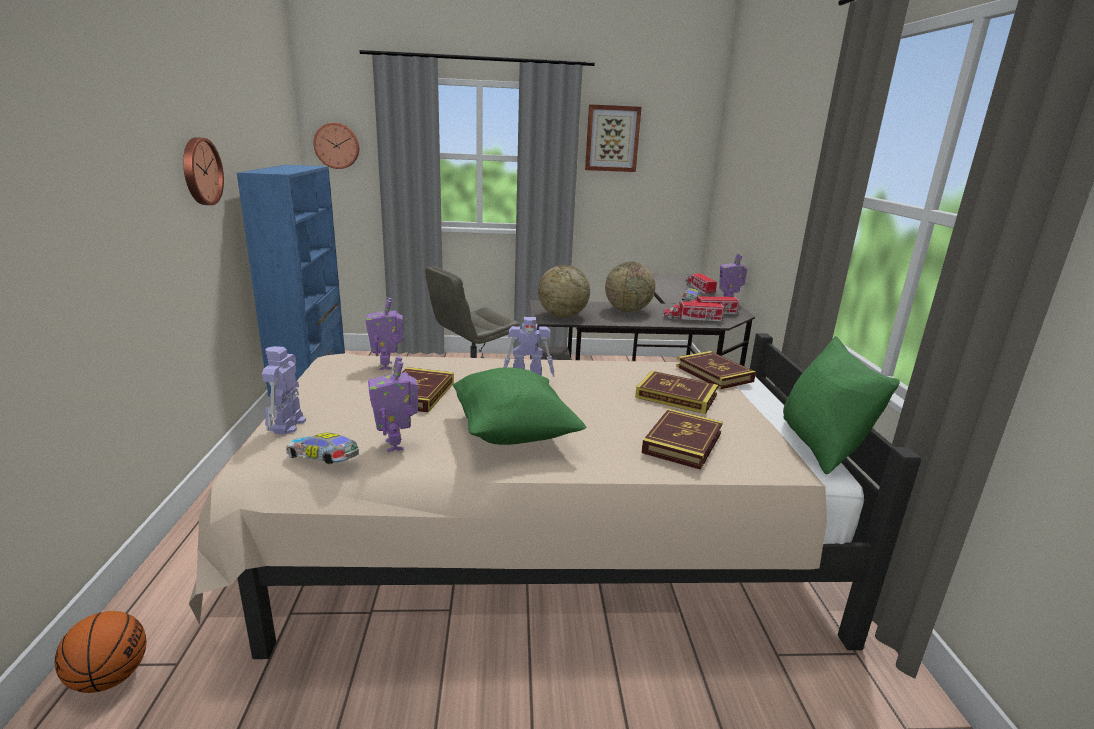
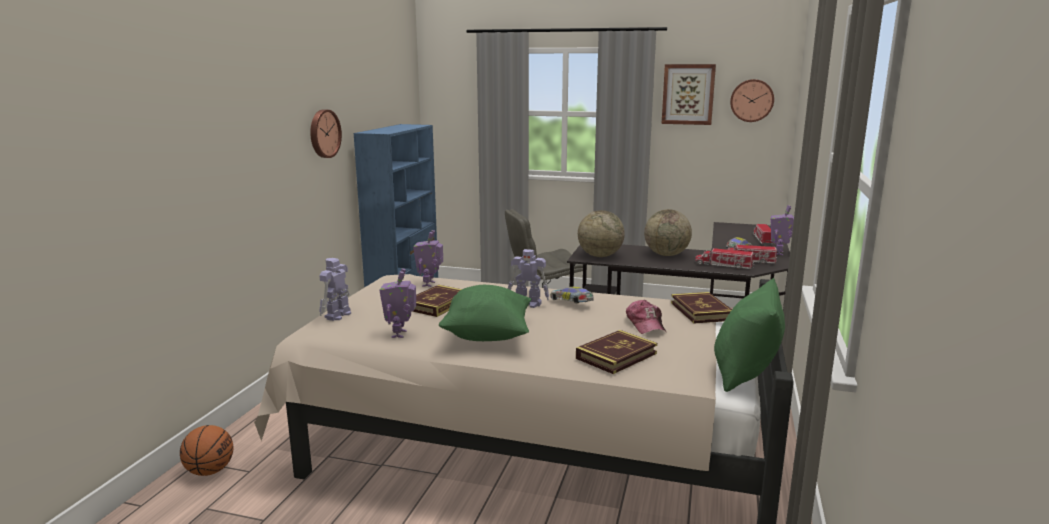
camera: 20 degrees right, 5 degrees down
(324, 460) = (348, 338): toy car -> toy car (572, 304)
(337, 145) = (447, 106): wall clock -> wall clock (751, 100)
(676, 396) = (646, 324): book -> cap

